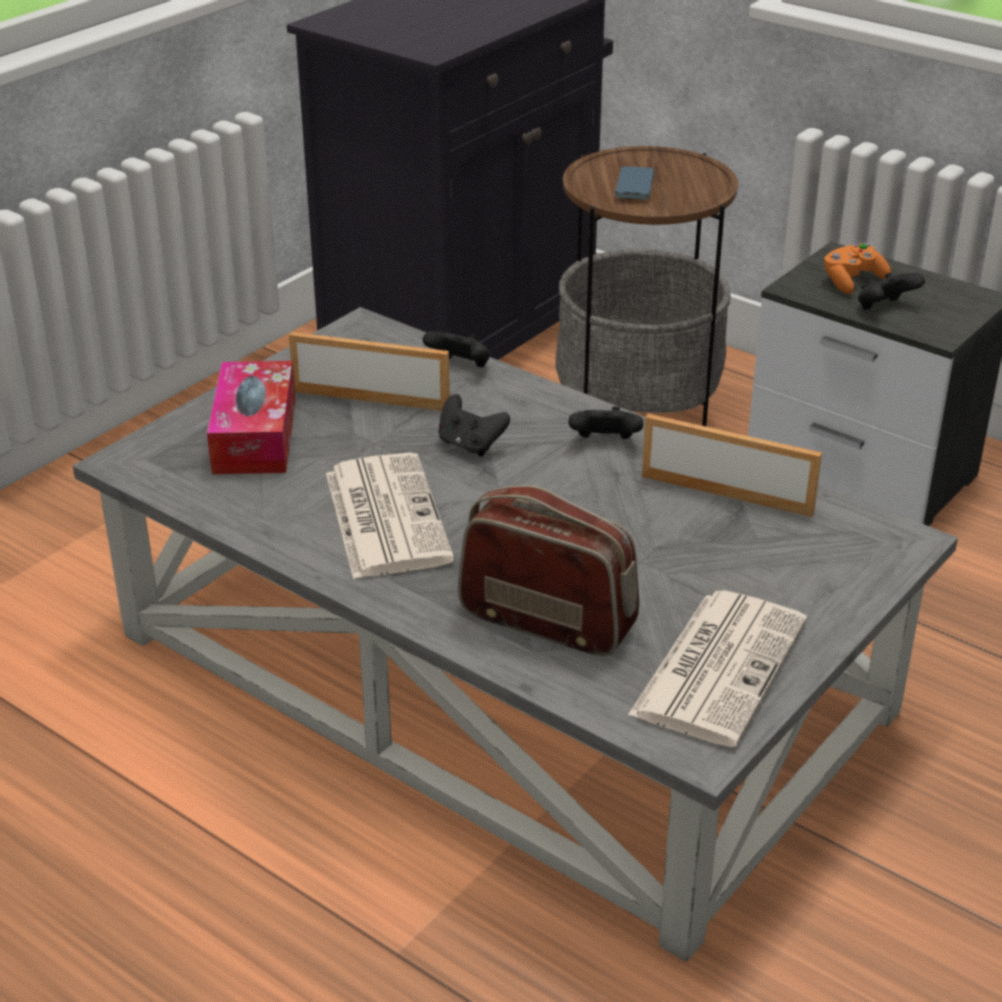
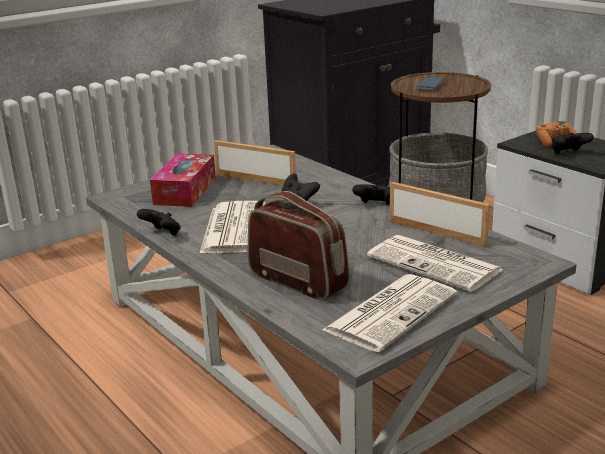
camera: 15 degrees right, 10 degrees down
(460, 367) = (312, 170): black game controller -> black game controller (162, 234)
(750, 561) = (436, 264): none -> newspaper

